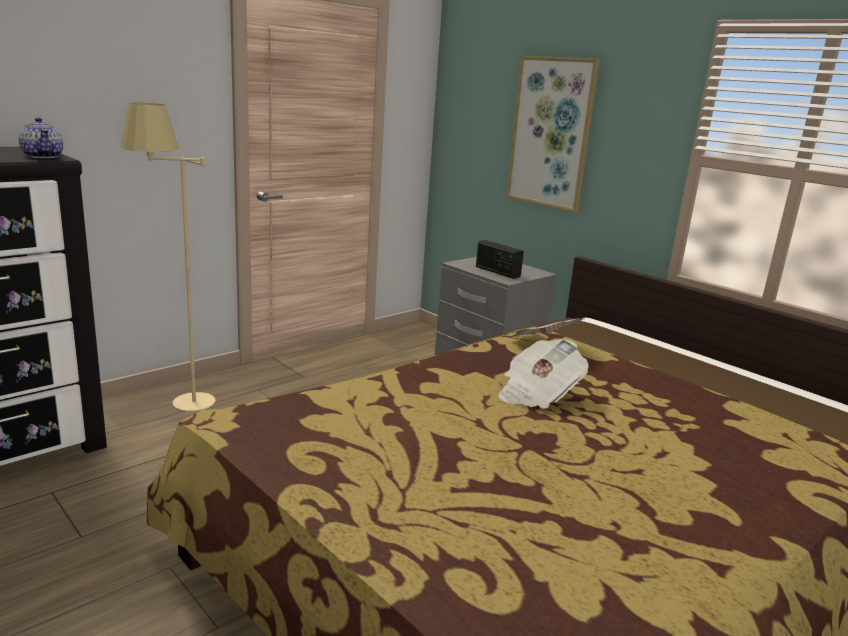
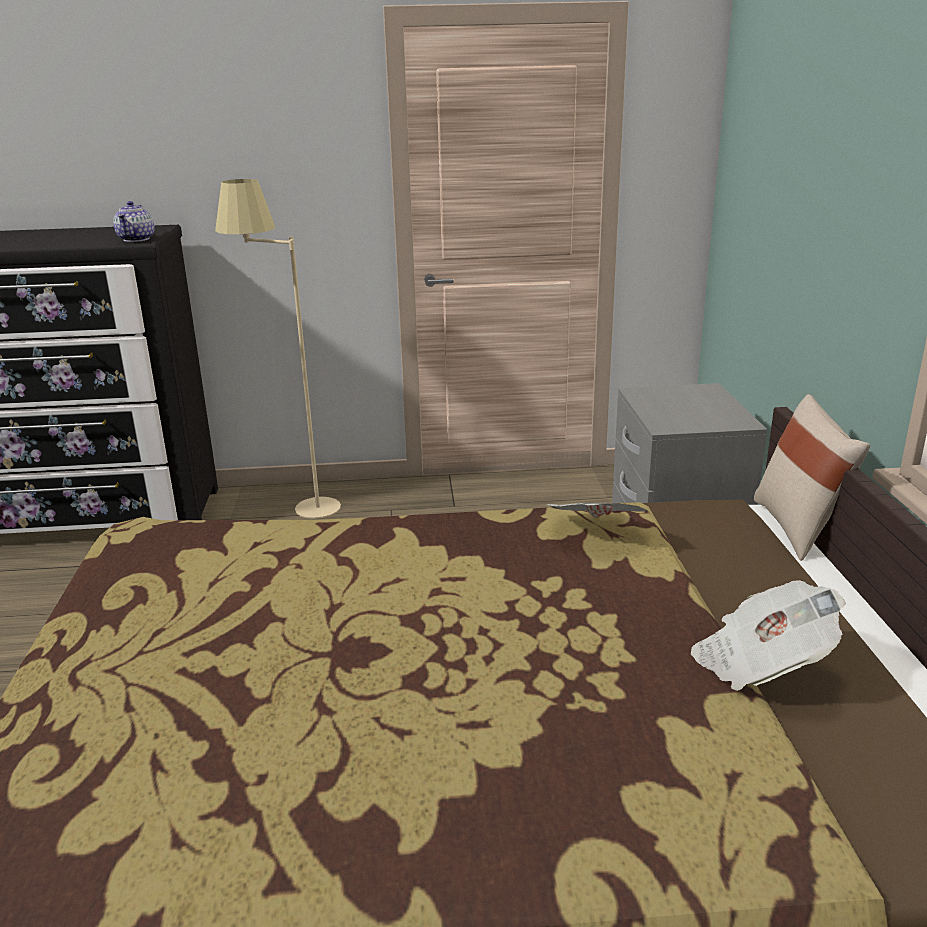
camera: 40 degrees right, 5 degrees up
(497, 272) = (673, 412): radio -> none
(537, 394) = (462, 595): newspaper -> newspaper (761, 663)
(551, 133) = (808, 202): picture -> none
(616, 325) = (799, 528): none -> beige pillow

